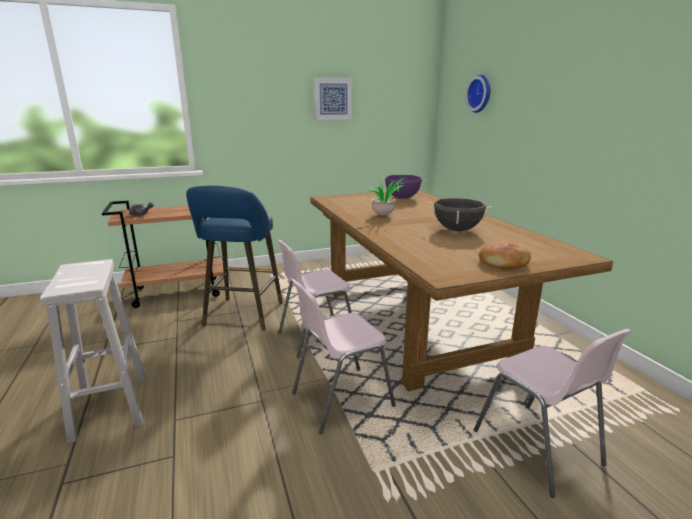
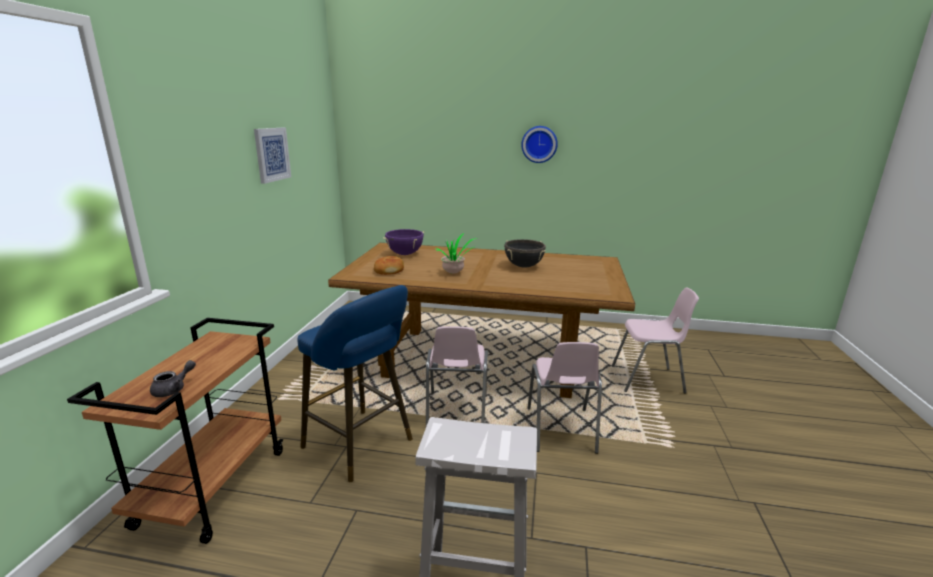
camera: 60 degrees left, 0 degrees up
(480, 93) = (411, 142): wall clock -> wall clock (539, 144)
(504, 263) = (603, 276): bread -> bread (389, 270)

